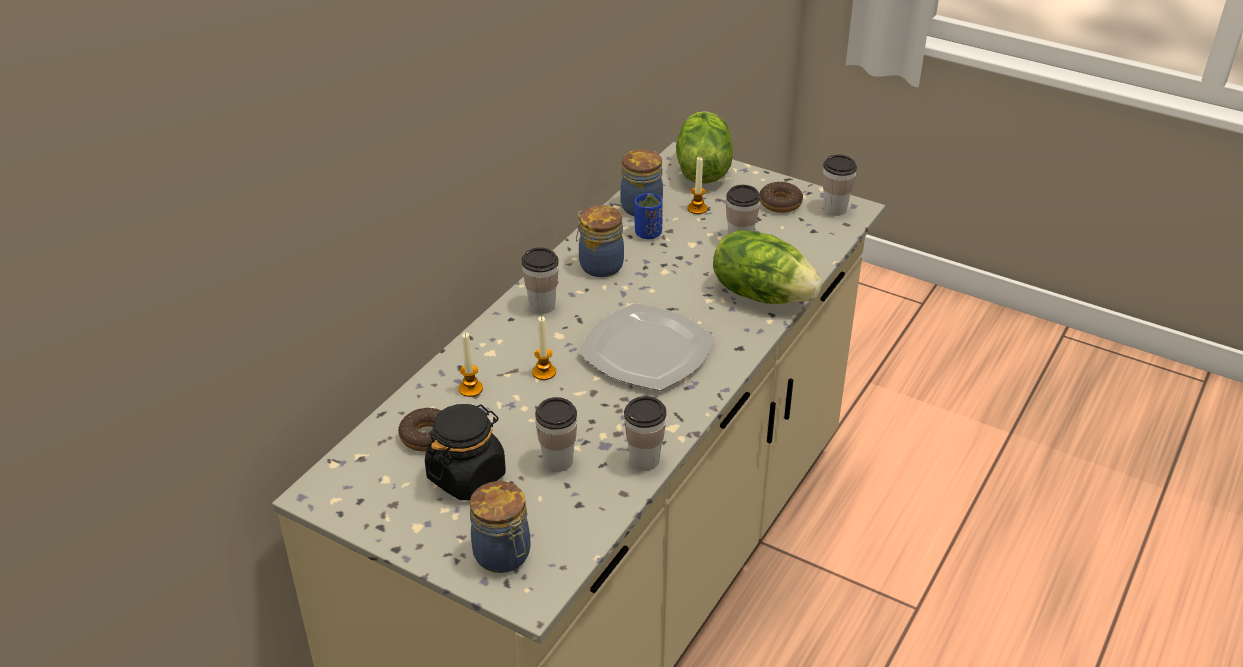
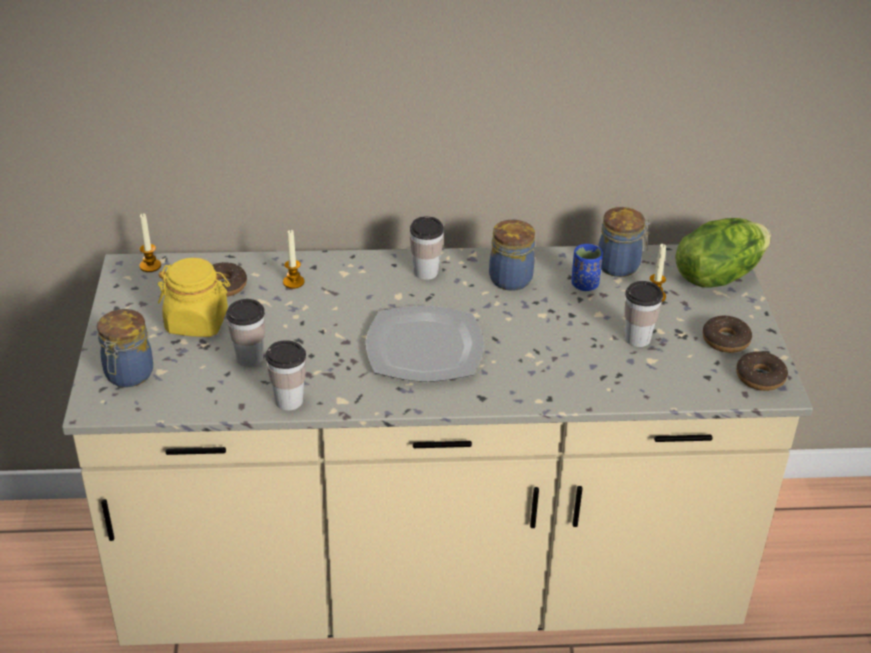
camera: 55 degrees right, 0 degrees up
(467, 476) = (197, 322): black jar -> yellow jar
(544, 372) = (346, 307): candle -> candle (150, 266)
(762, 294) = (572, 381): lettuce -> none
(834, 209) = (760, 377): cup -> donut

